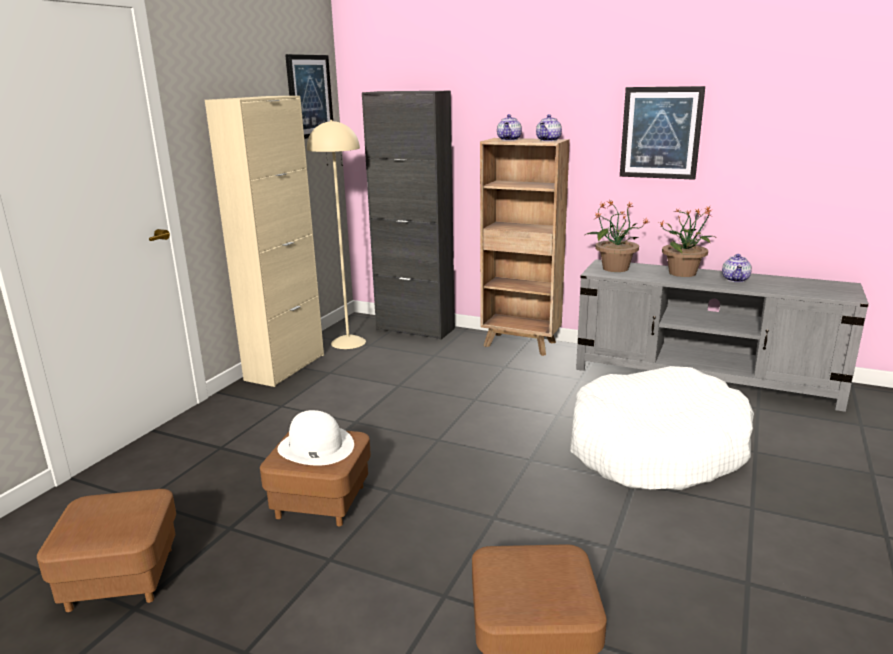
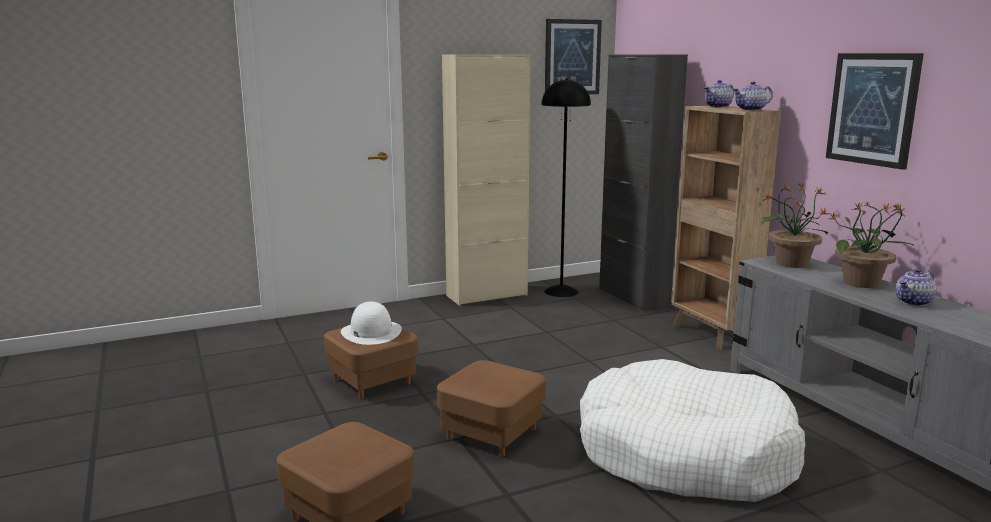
camera: 40 degrees right, 5 degrees down
(122, 578) = (222, 375): brown ottoman -> brown ottoman (492, 433)
(348, 342) = (561, 291): beige floor lamp -> black floor lamp

